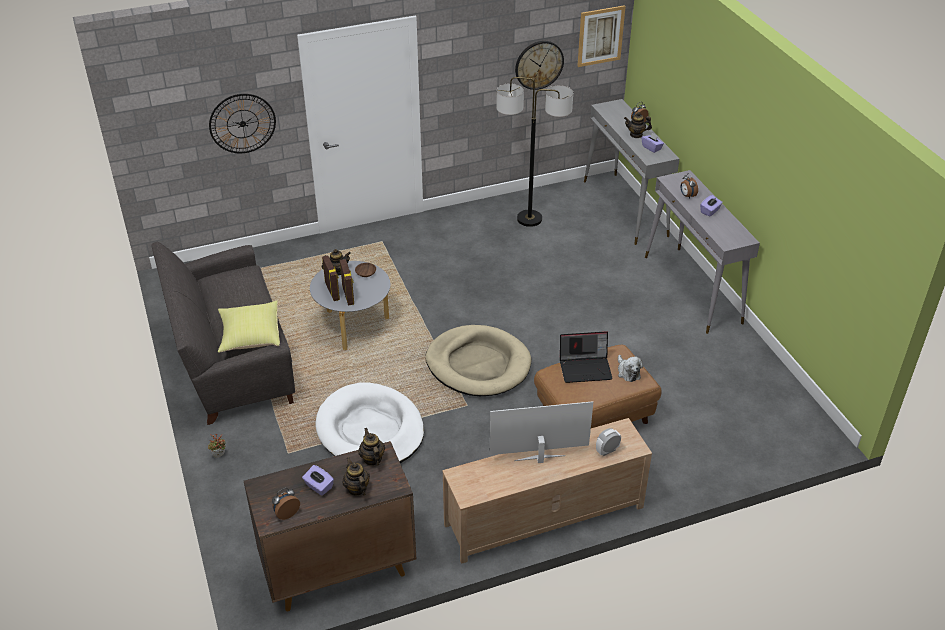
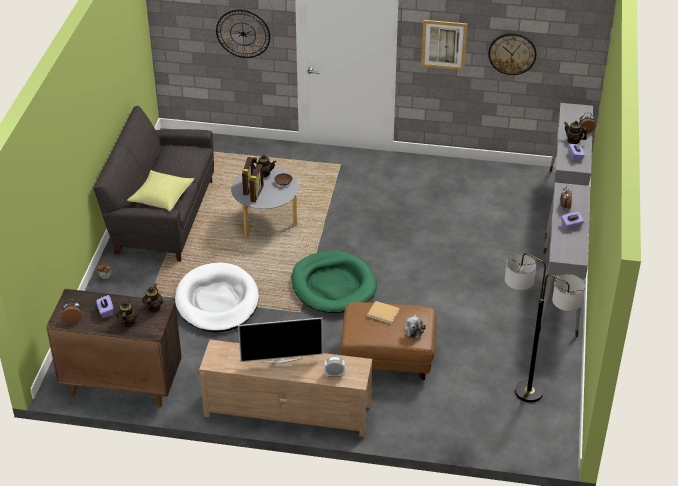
camera: 30 degrees right, 0 degrees up
(478, 364) = (333, 285): beige dog bed -> green dog bed
(529, 219) = (474, 187): floor lamp -> floor lamp (529, 392)
(539, 459) = (281, 360): television -> television turned 150 degrees clockwise
(586, 368) = (384, 313): laptop -> beige book
(600, 36) = (576, 43): picture -> picture (443, 44)

